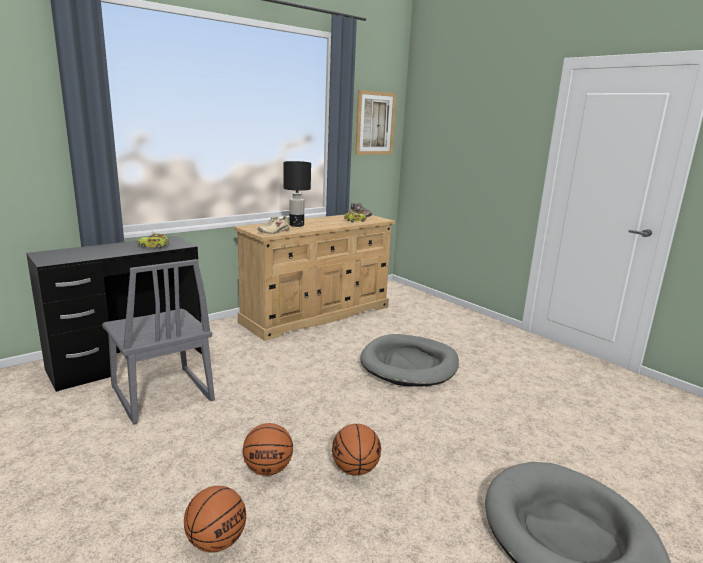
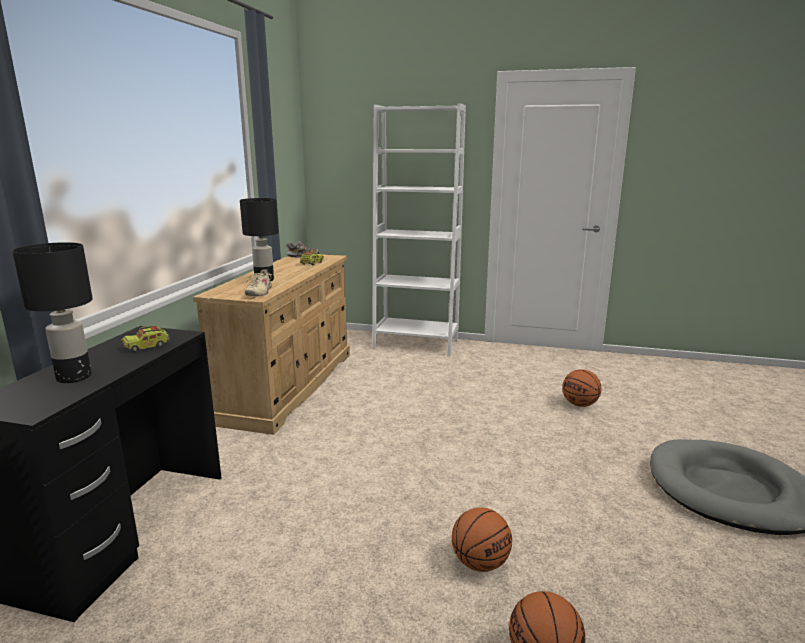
camera: 35 degrees left, 0 degrees up
(95, 252) = (75, 377): none -> black table lamp
(161, 395) = (245, 549): grey chair -> none
(355, 469) = (545, 520): basketball -> basketball (579, 404)
(375, 123) = (283, 145): picture -> none
(409, 364) = (448, 404): grey dog bed -> none
(453, 314) = (416, 344): none -> white bookcase

